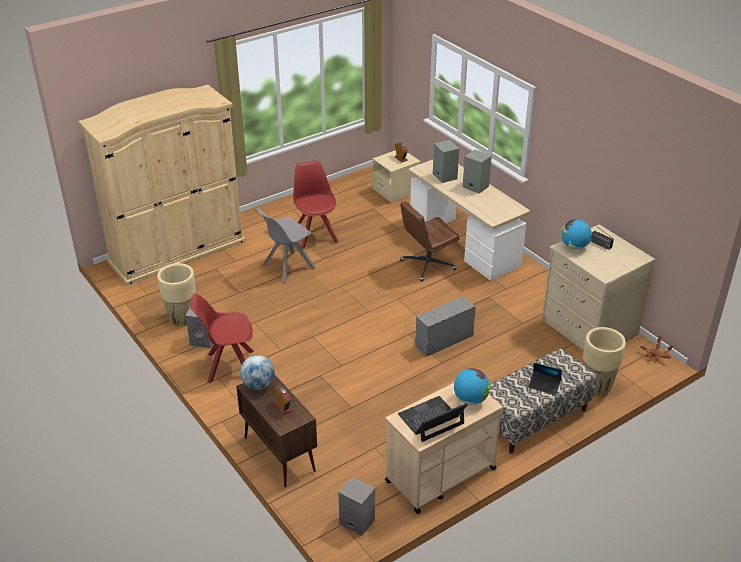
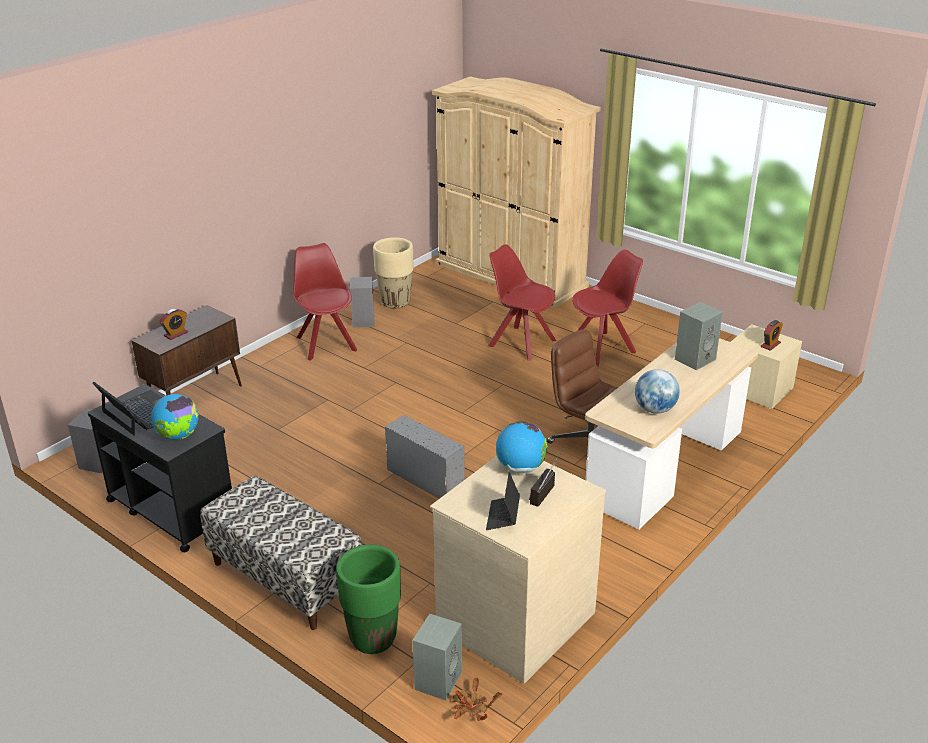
camera: 75 degrees right, 5 degrees down
(258, 385) = (209, 315): globe -> globe (655, 409)
(287, 267) = (520, 342): grey chair -> red chair
(440, 475) = (171, 509): beige cart -> black cart
(475, 186) = (686, 387): grey speaker -> grey speaker (438, 680)
(544, 385) = (270, 527): laptop -> laptop (503, 516)
(597, 386) = (373, 639): beige planter -> green planter

